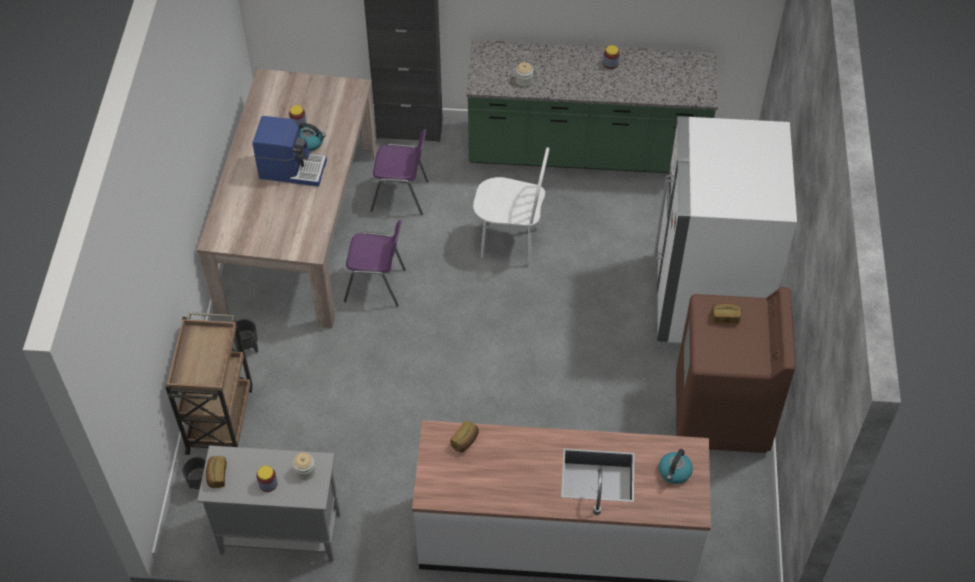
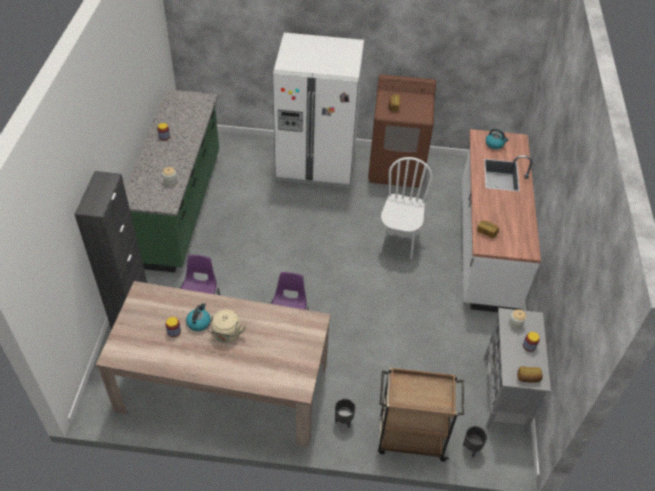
camera: 90 degrees left, 5 degrees down
(292, 168) = (226, 335): coffee machine -> beige kettle
(510, 243) = (257, 253): white chair -> white chair (398, 243)

